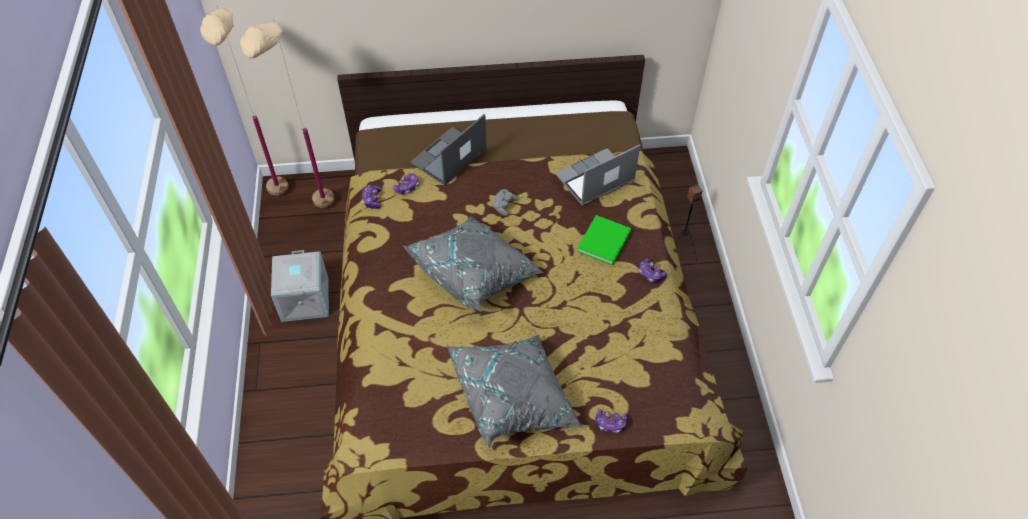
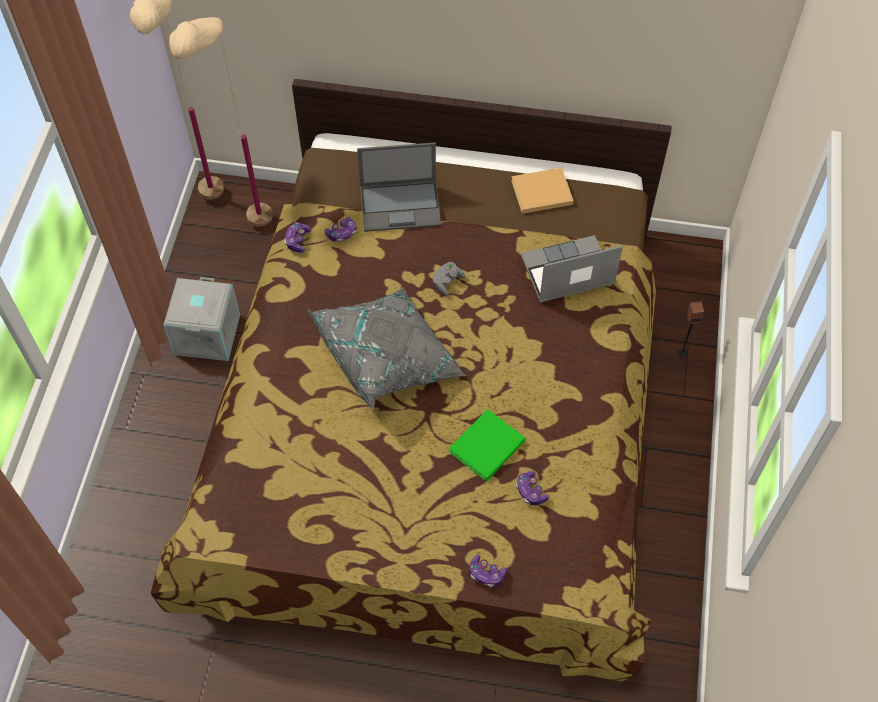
camera: 15 degrees right, 5 degrees up
(448, 157) = (401, 205): laptop -> laptop turned 150 degrees counterclockwise
(514, 399) = (387, 518): grey pillow -> none
(553, 127) = (540, 192): none -> beige book
(603, 242) = (550, 354): green book -> green book (485, 447)
(650, 274) = (594, 406): game controller -> game controller (530, 491)

